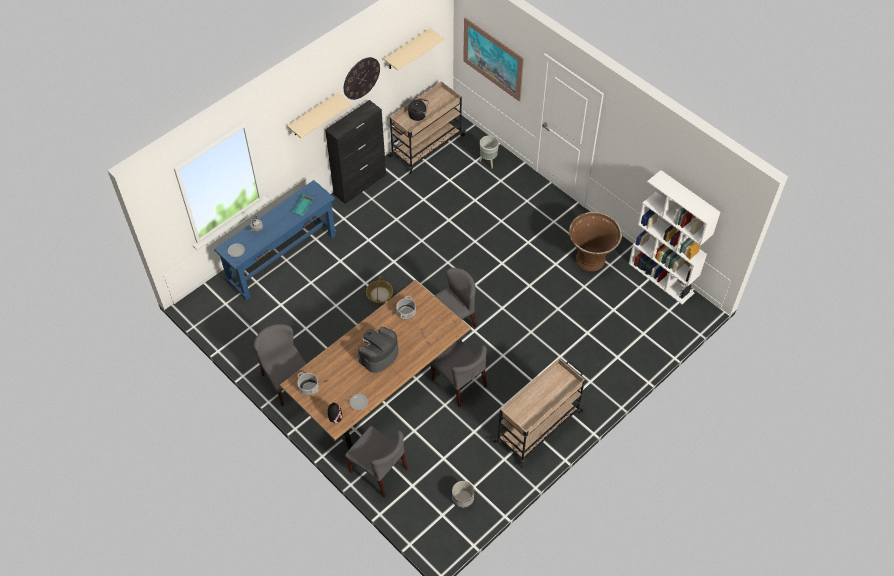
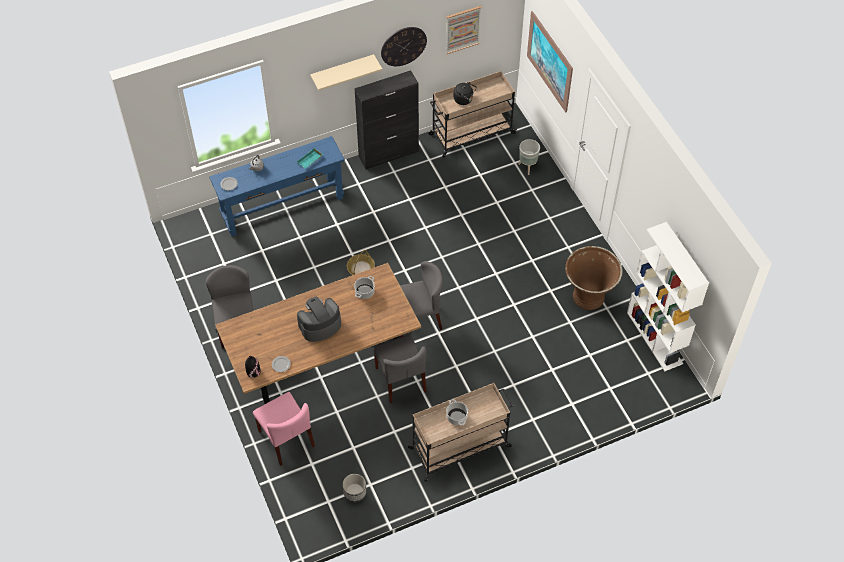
camera: 20 degrees right, 0 degrees up
(309, 387) = (241, 336): cooking pot -> cooking pot (457, 417)
(379, 470) = (286, 439): grey chair -> pink chair
(407, 50) = (462, 29): beige shelf -> picture

